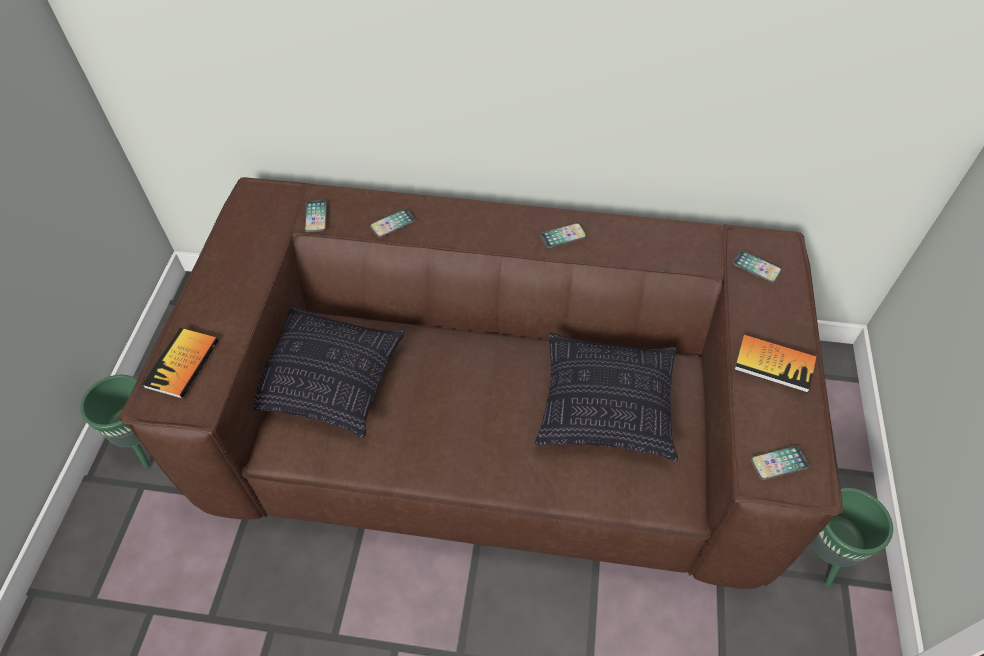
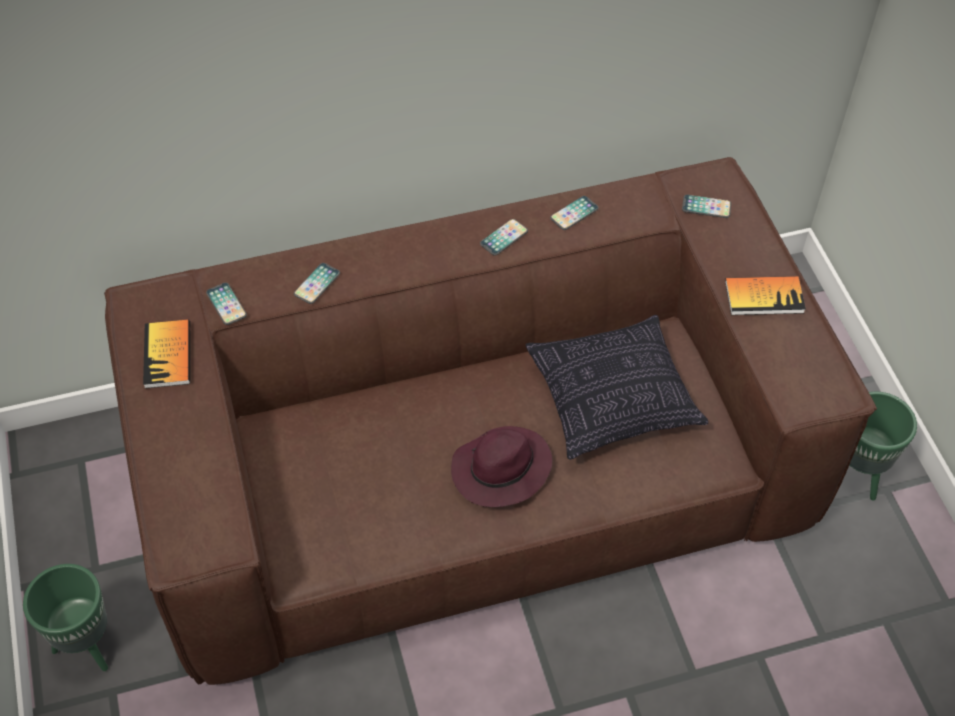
camera: 25 degrees left, 0 degrees up
(182, 364) = (182, 510): book -> book (168, 355)
(328, 380) = (313, 479): pillow -> none
(478, 431) = (500, 471): none -> purple hat
(779, 463) = (807, 386): phone -> phone (574, 213)

